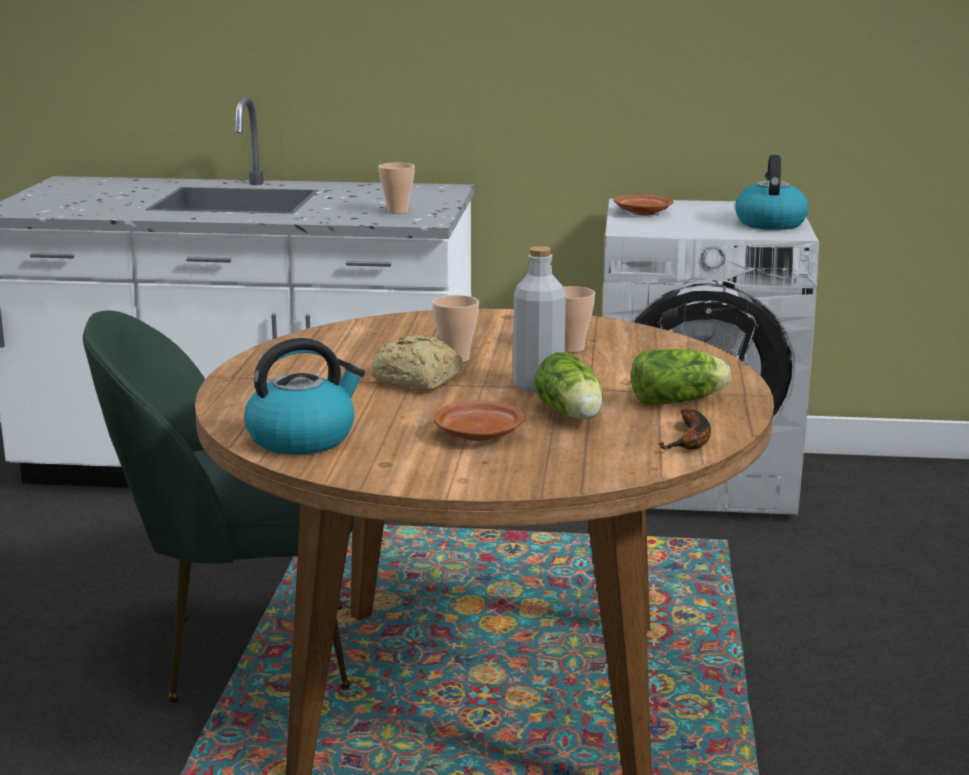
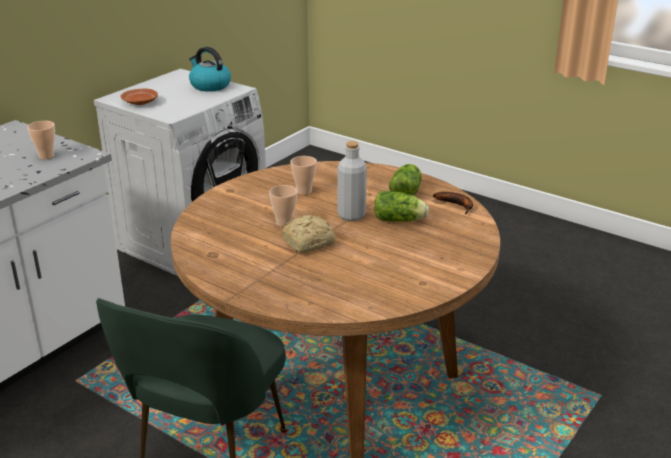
camera: 60 degrees left, 10 degrees up
(303, 438) = (364, 296): kettle -> none
(479, 434) = (404, 249): brown plate -> none

